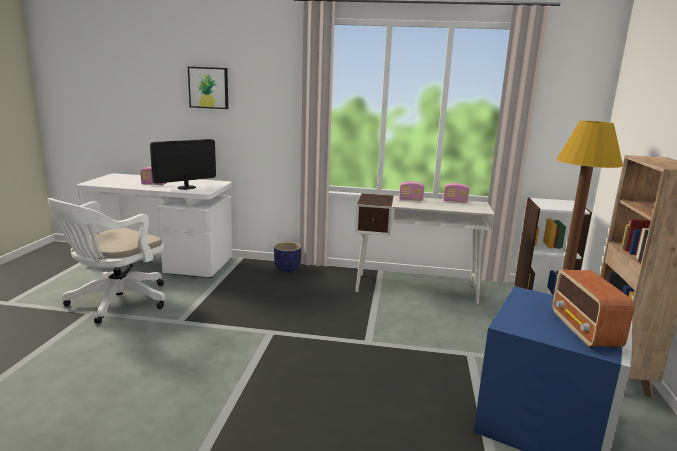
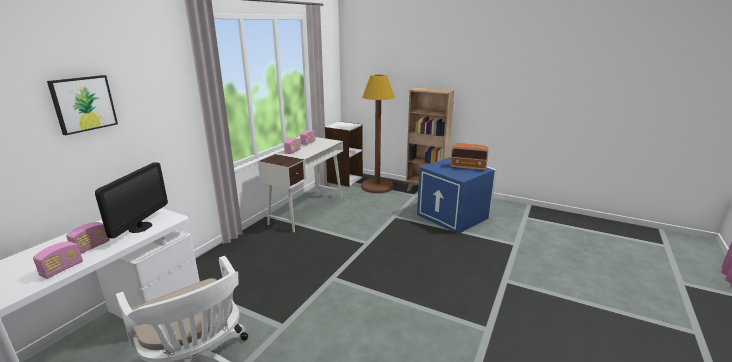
camera: 70 degrees left, 5 degrees up
(123, 185) = (62, 269): none -> radio
(186, 187) = (140, 227): monitor -> monitor turned 150 degrees counterclockwise
(287, 268) = (222, 254): planter -> none

